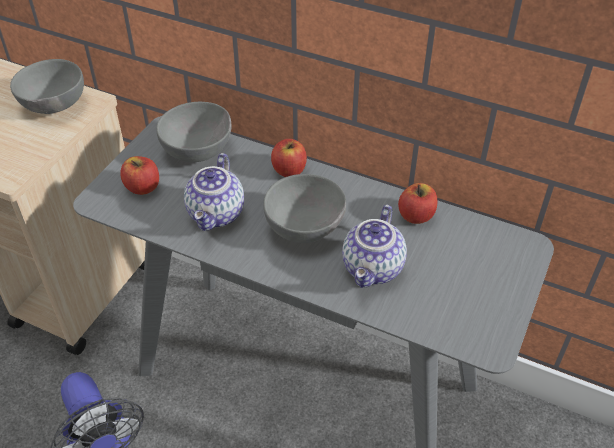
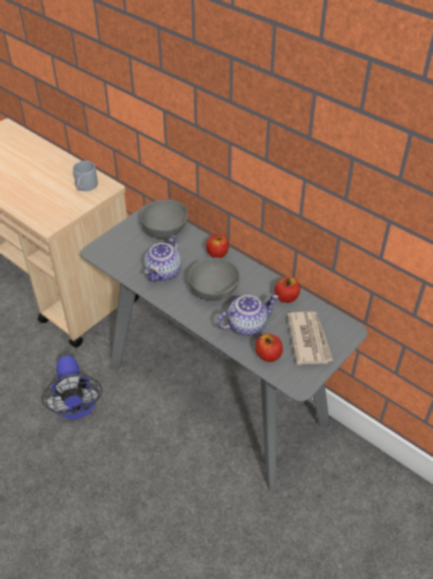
camera: 15 degrees right, 0 degrees up
(53, 106) = (85, 187): grey bowl -> grey mug
(142, 187) = (125, 248): apple -> apple (268, 355)
(374, 269) = (246, 325): teapot -> teapot turned 150 degrees counterclockwise
(475, 272) = (309, 339): none -> newspaper

